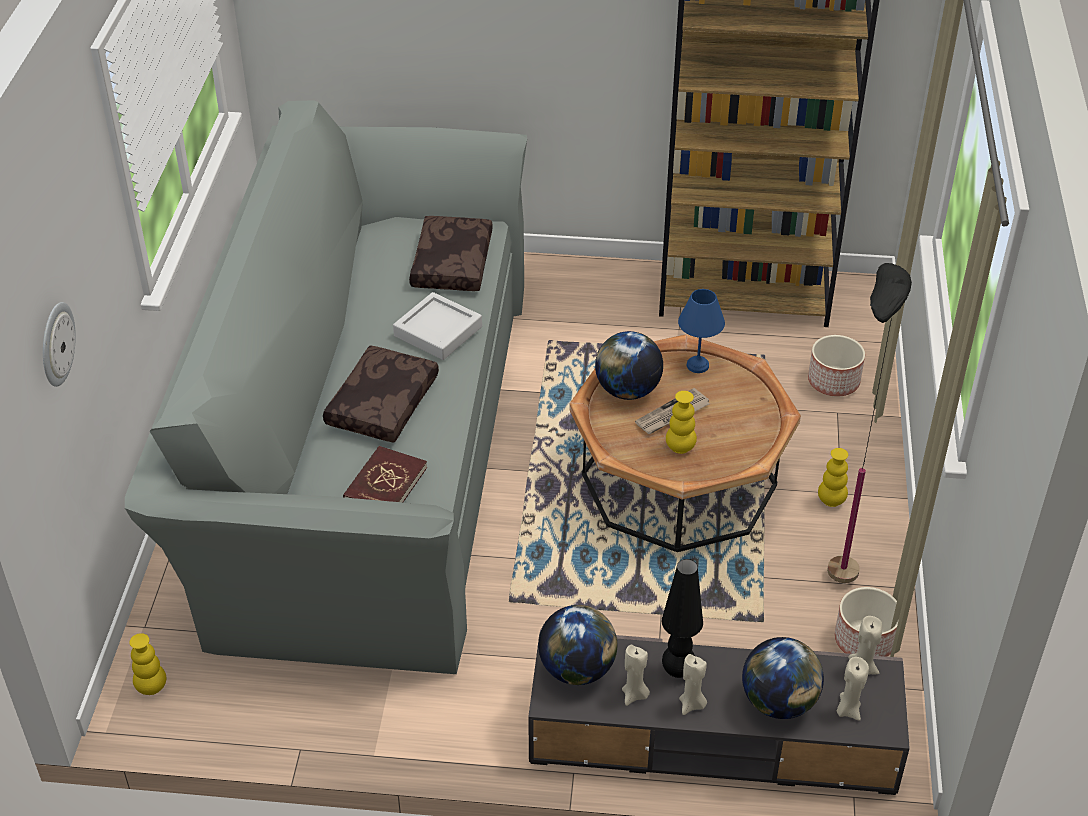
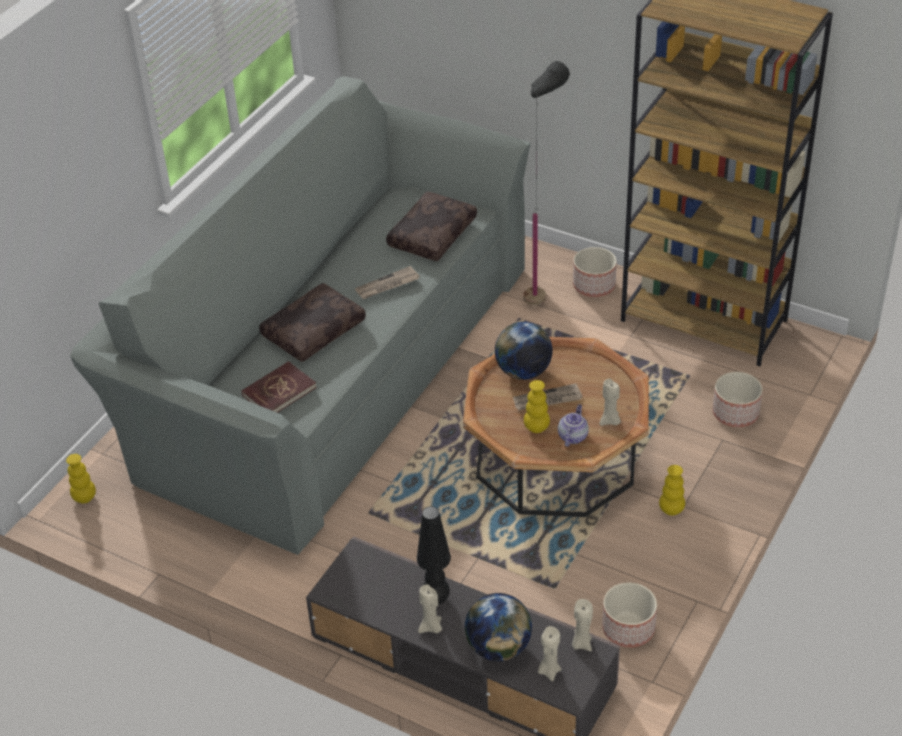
camera: 25 degrees right, 0 degrees up
(56, 344) = (37, 222): wall clock -> none
(438, 331) = (387, 285): grey tray -> newspaper
(577, 669) = (362, 574): globe -> none
(607, 286) = (593, 285): none -> planter
(634, 695) = (392, 606): beige candle -> beige candle (610, 421)
(697, 366) = (591, 367): blue table lamp -> none
(724, 446) = (572, 436): none -> teapot
(842, 557) = (651, 557): black floor lamp -> black floor lamp (544, 291)

